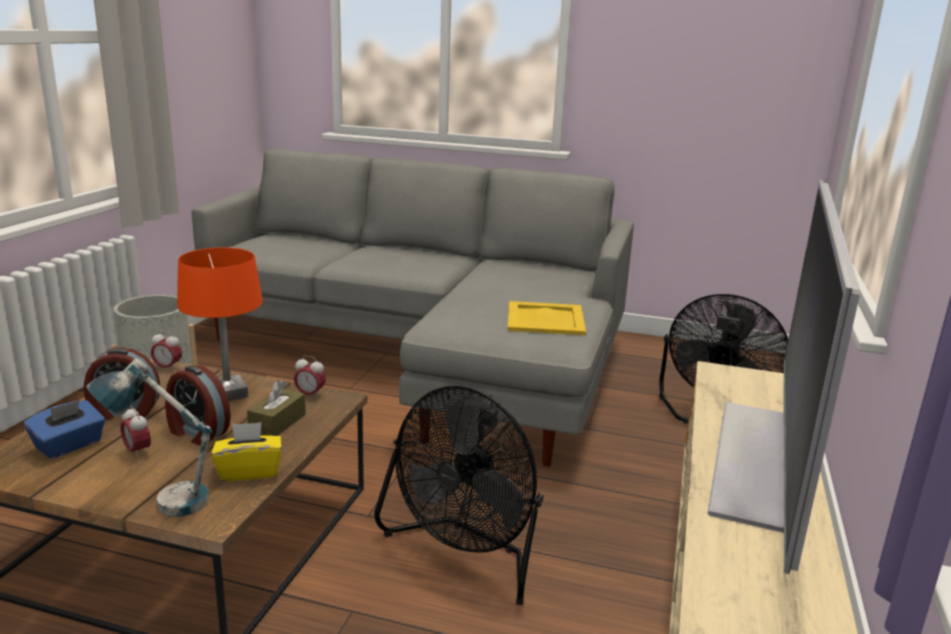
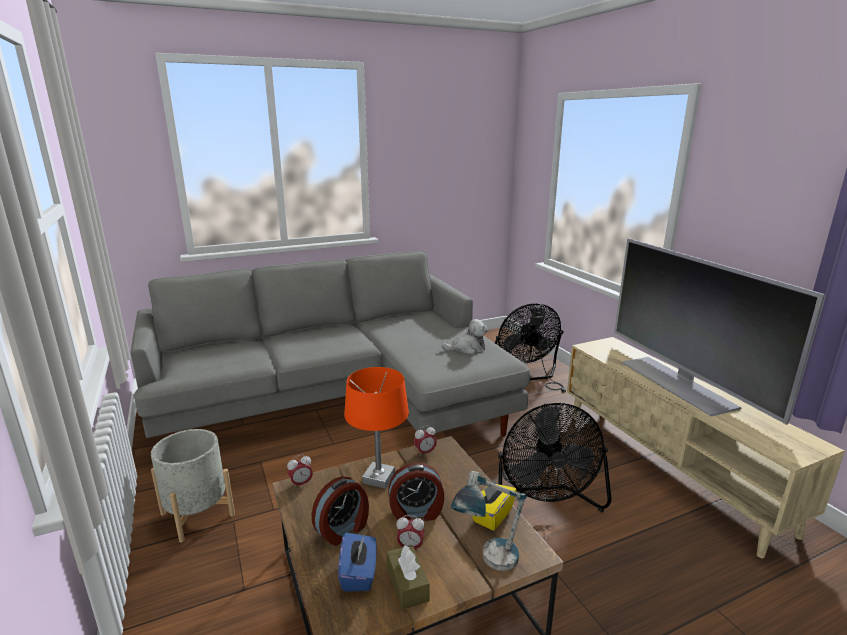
camera: 40 degrees left, 0 degrees up
(277, 423) = (445, 479): brown tissue box -> brown tissue box (407, 584)
(544, 318) = (467, 348): yellow tray -> plush toy

